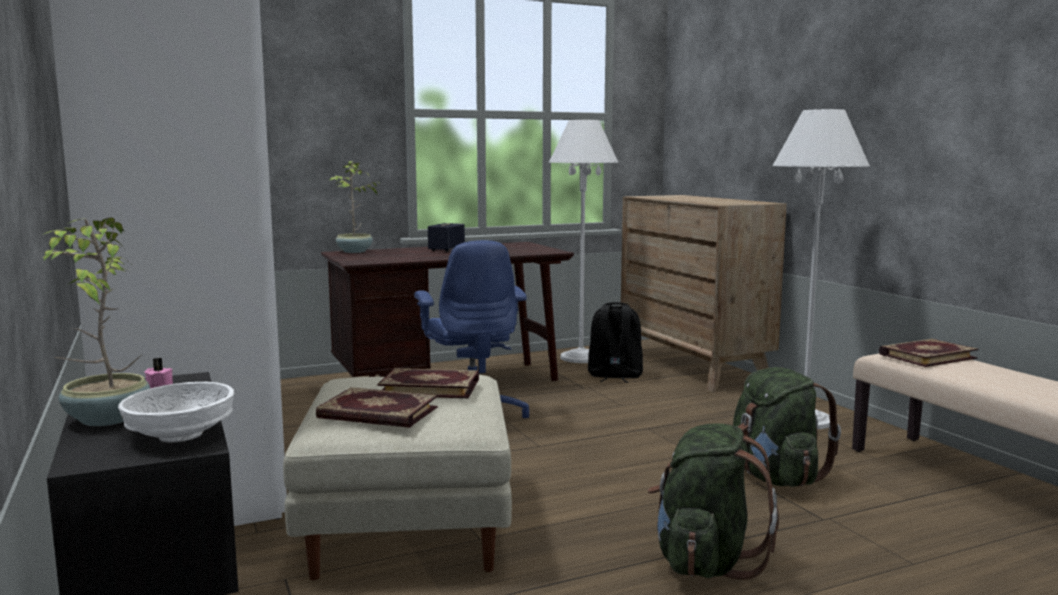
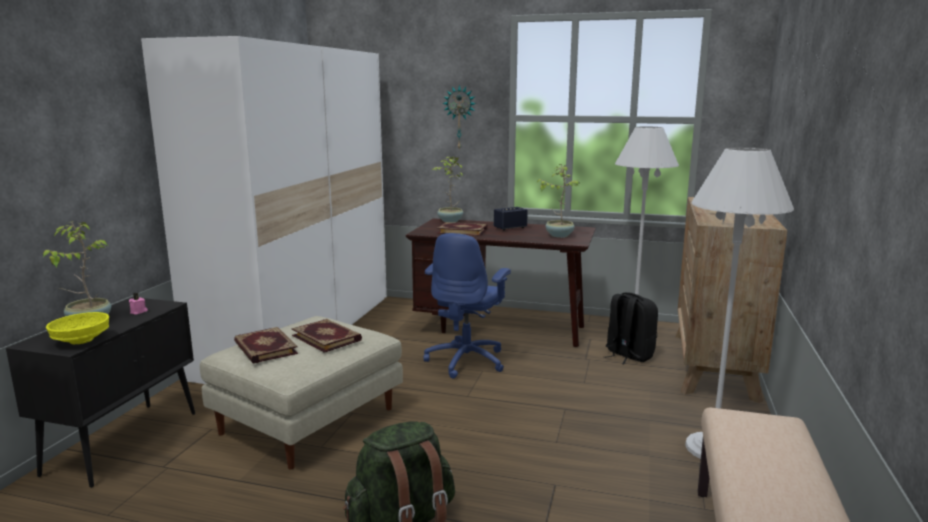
camera: 40 degrees right, 5 degrees up
(181, 435) = (82, 340): white bowl -> yellow bowl
(339, 112) = (460, 117): none -> wall clock
(518, 249) = (559, 235): none -> potted plant
(775, 478) = (577, 487): green backpack -> none
(926, 356) = (759, 428): book -> book (462, 231)

